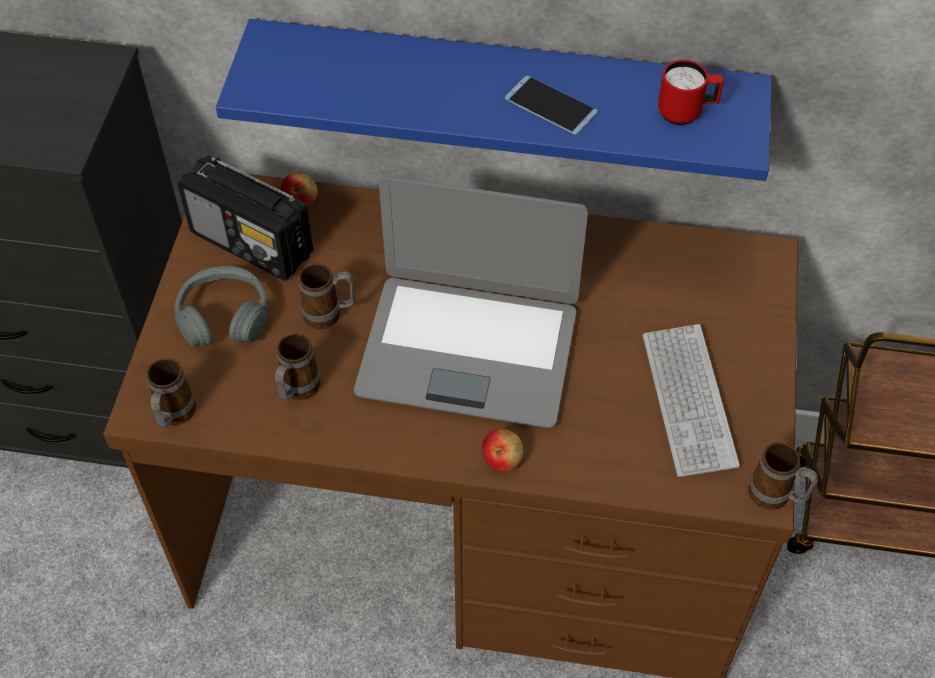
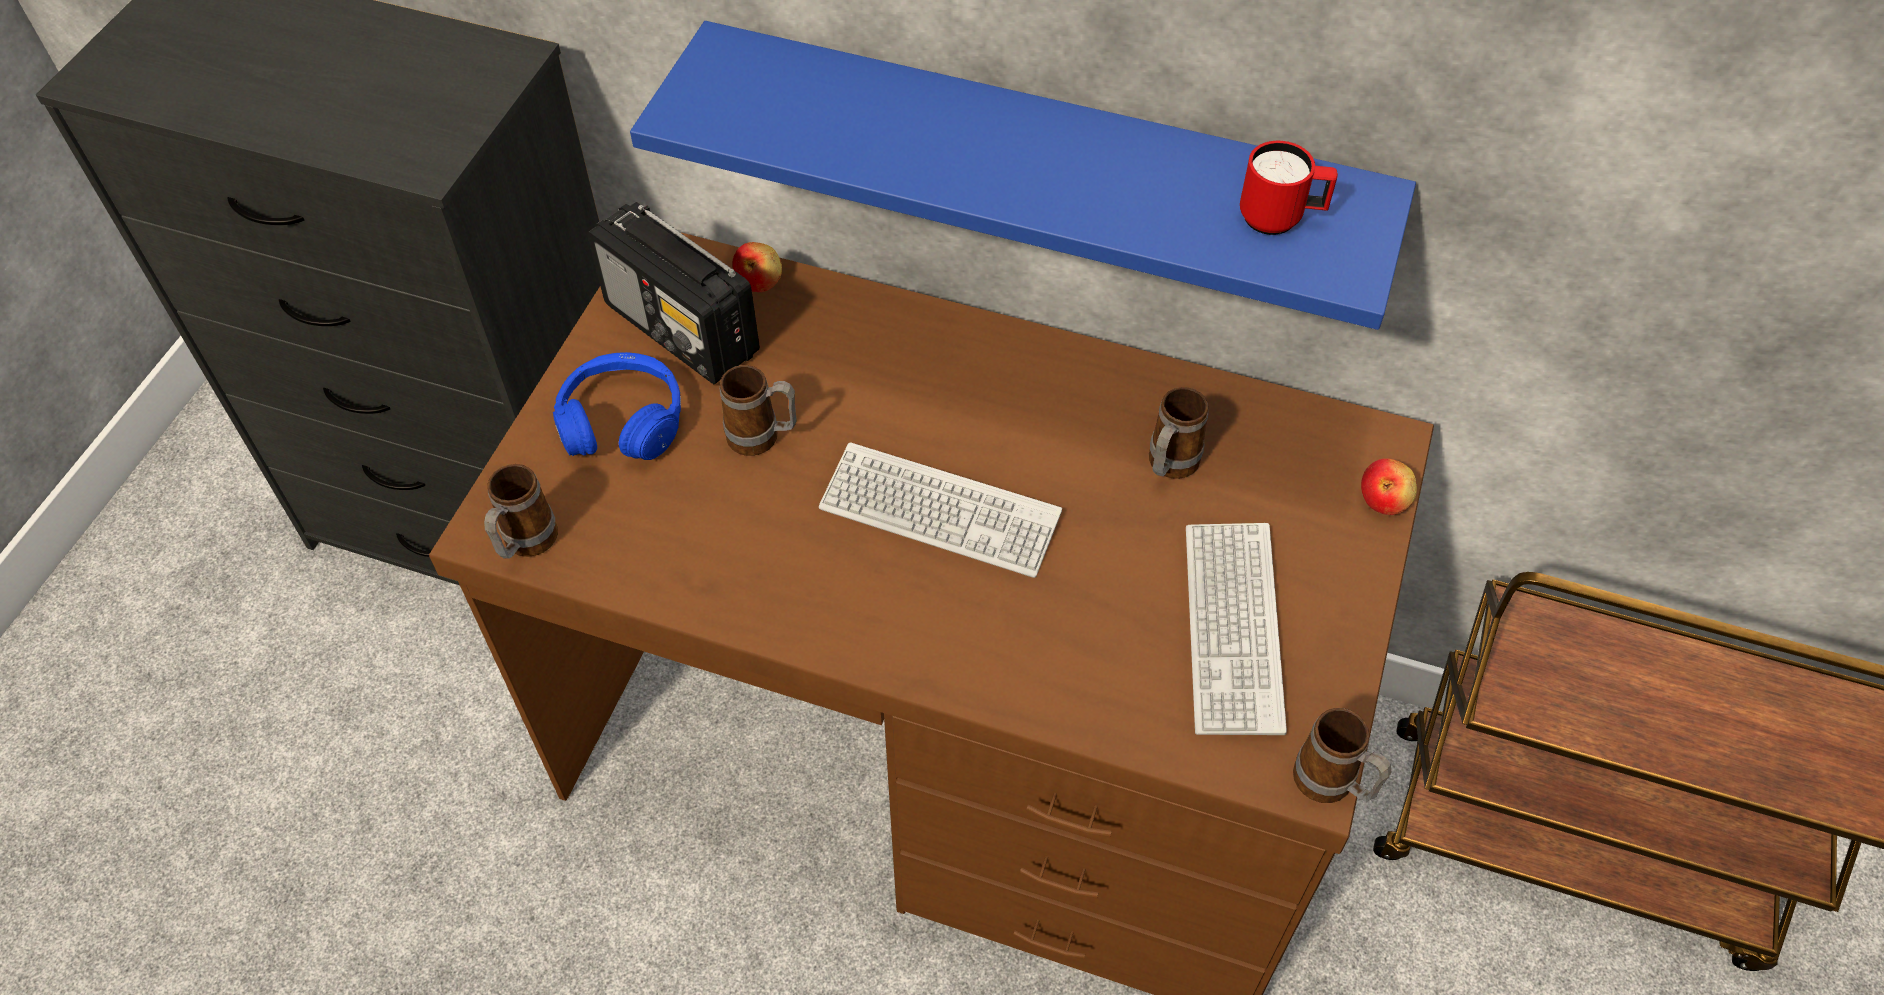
camera: 10 degrees right, 0 degrees up
(224, 316) = (622, 421): grey headphones -> blue headphones
(297, 391) = (696, 535): mug -> mug (1168, 467)
(468, 349) = (939, 512): laptop -> keyboard
(502, 458) = (954, 670): apple -> apple (1384, 499)
(550, 106) = (1088, 185): phone -> none

